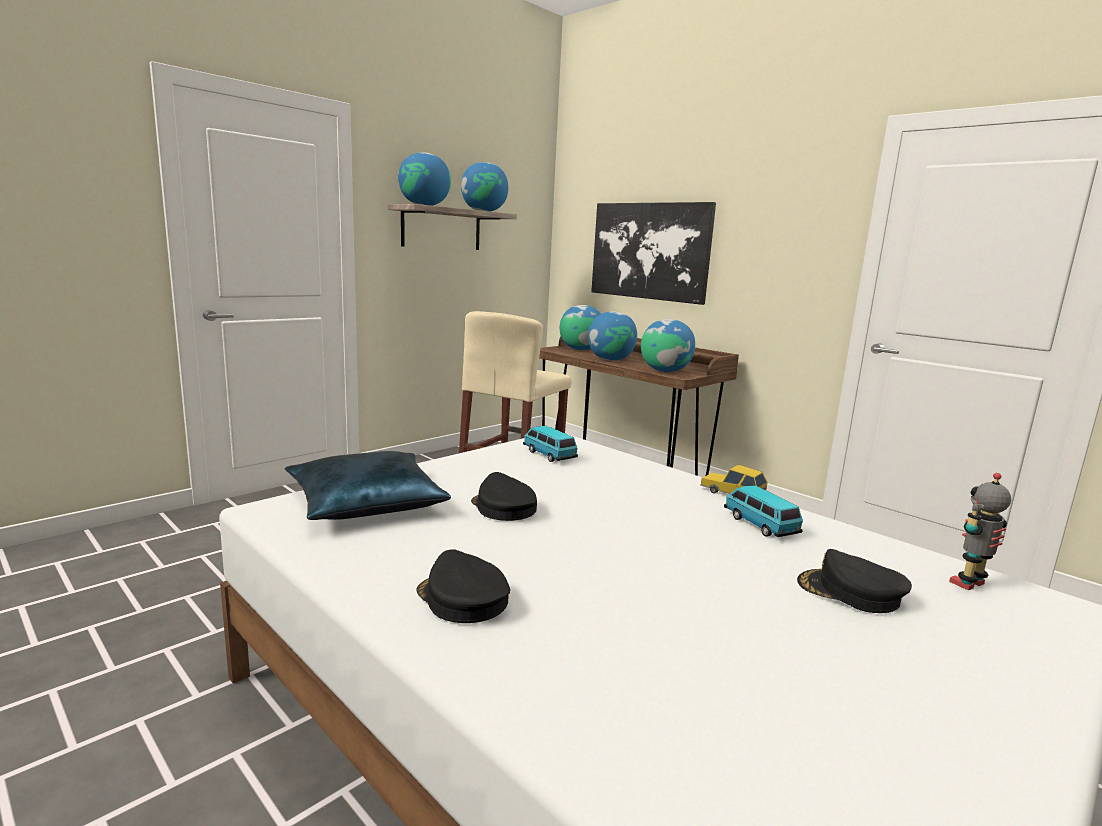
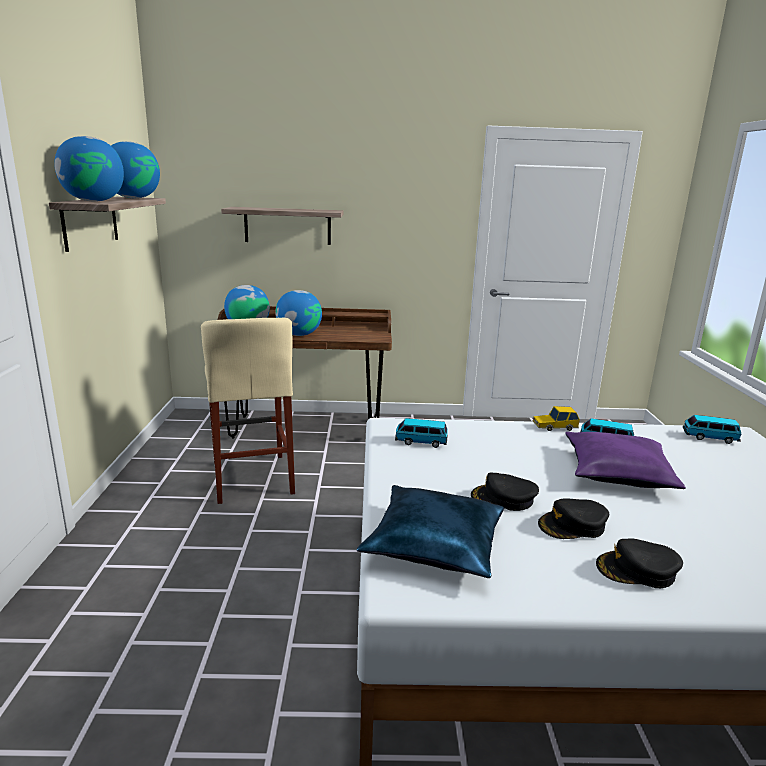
camera: 45 degrees left, 5 degrees up
(649, 251) = (287, 226): picture -> shelf
(665, 371) = (360, 337): globe -> none
(690, 546) = (617, 472): none -> purple pillow
(850, 592) = (701, 464): black cap -> black cap (572, 525)
(969, 584) = (709, 437): toy robot -> toy car

